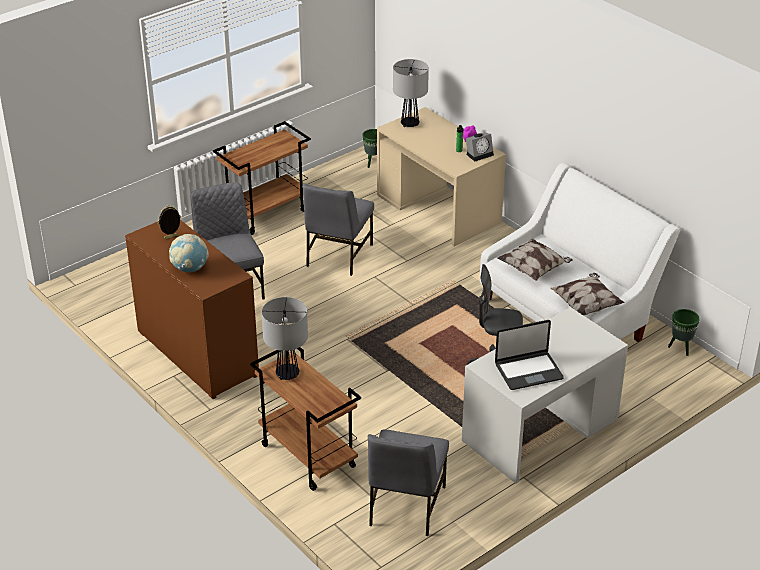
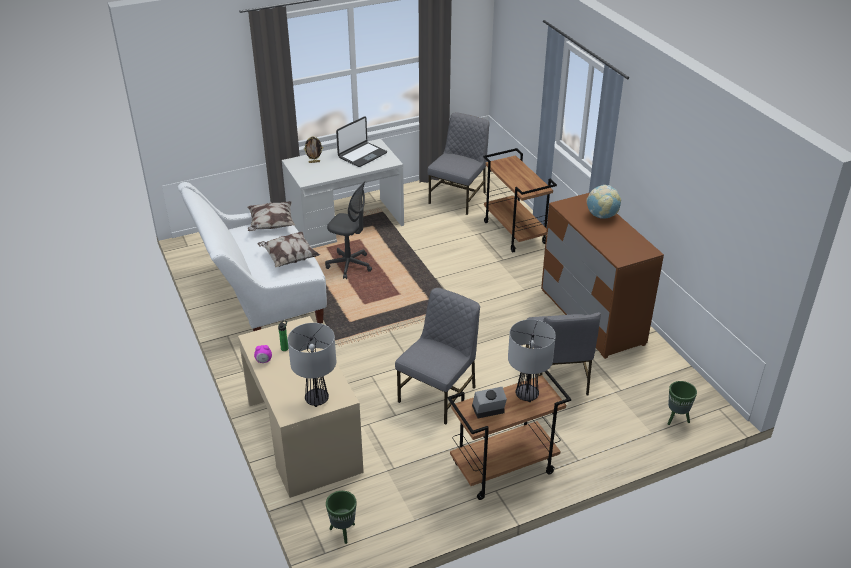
camera: 165 degrees left, 0 degrees up
(171, 237) = (619, 245): picture frame -> picture frame (314, 162)
(287, 374) = (529, 184): table lamp -> table lamp (527, 395)
(479, 154) = (265, 340): alarm clock -> alarm clock (487, 410)
(528, 371) = (362, 155): laptop -> laptop turned 135 degrees clockwise
(681, 348) = (197, 257): green planter -> green planter (676, 419)

